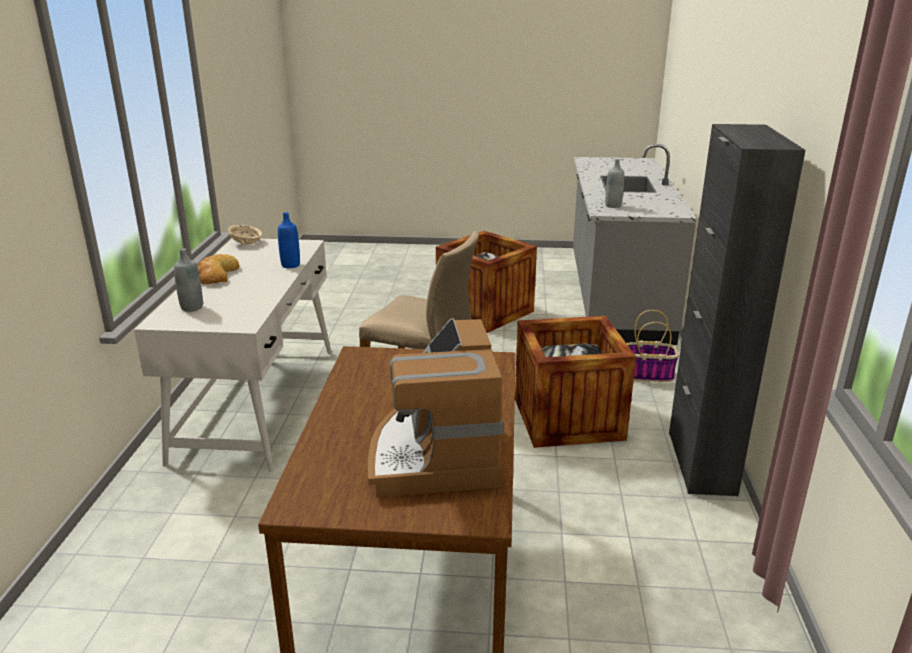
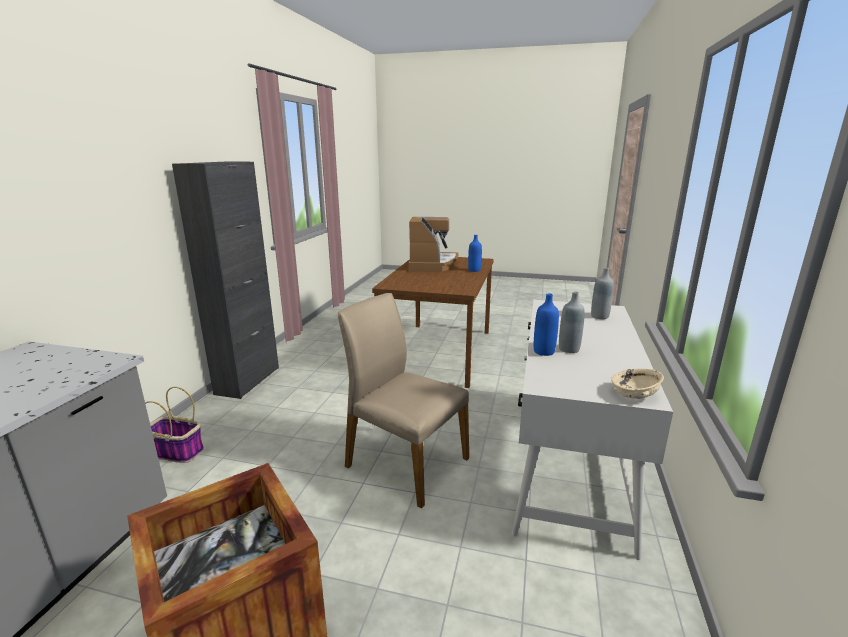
camera: 170 degrees left, 5 degrees down
(216, 275) = (616, 345): bread -> none
(329, 435) = (474, 270): none -> blue bottle
(568, 418) = (299, 416): crate -> none
(613, 206) = (64, 373): grey bottle -> grey bottle (569, 349)

